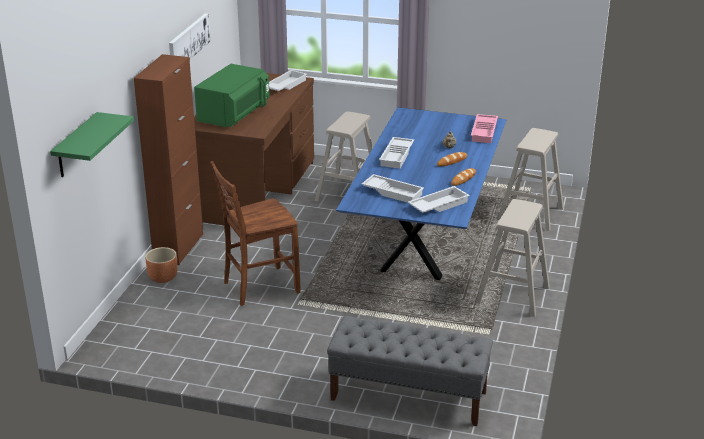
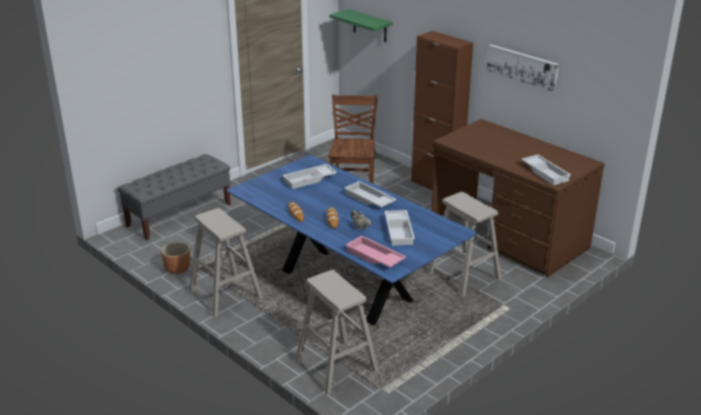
camera: 120 degrees right, 0 degrees up
(162, 278) = (399, 173): brown planter -> brown planter (178, 269)
(234, 115) = (490, 139): green microwave -> none
(438, 205) = (269, 190): white tray -> white tray (399, 231)

